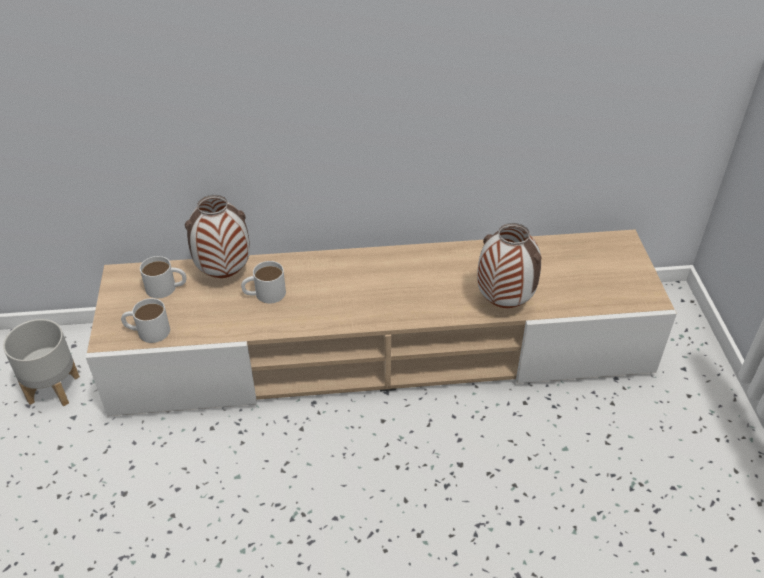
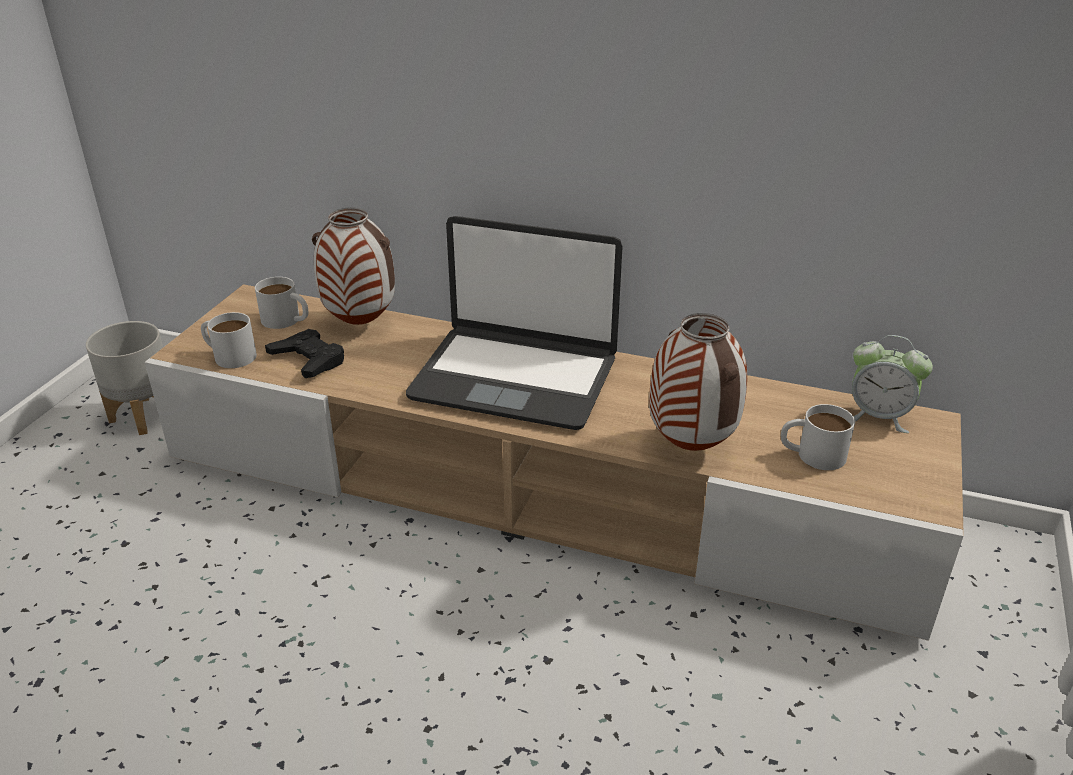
camera: 25 degrees right, 10 degrees down
(211, 316) = (308, 360): none -> black game controller
(264, 294) = (388, 354): white mug -> white mug (812, 454)
(364, 286) = (515, 378): none -> laptop
(594, 246) = (878, 416): none -> alarm clock

